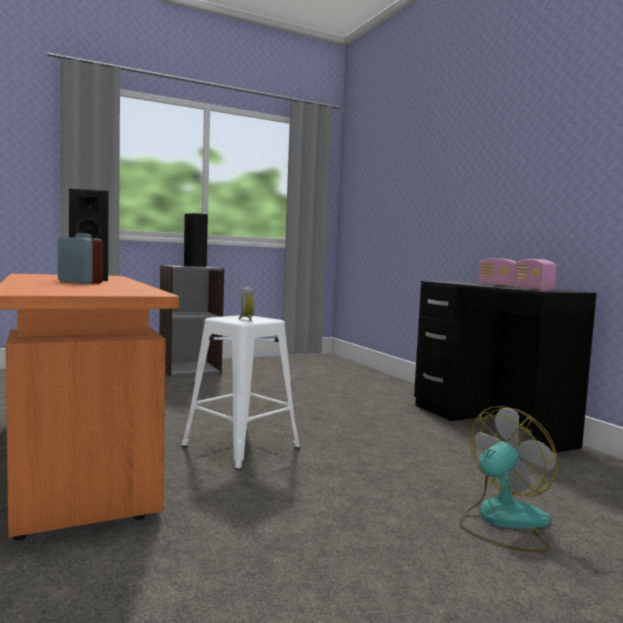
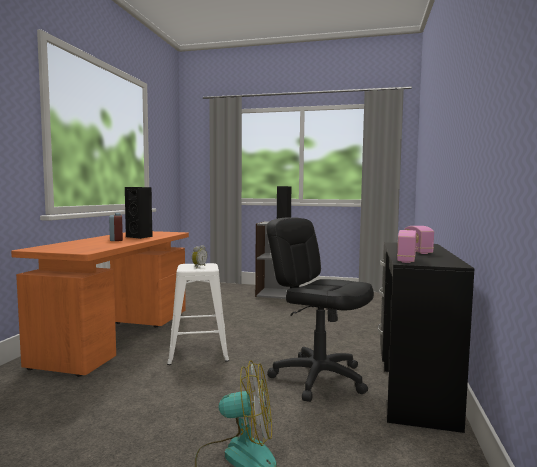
camera: 40 degrees right, 0 degrees up
(416, 439) = (318, 378): none -> black office chair

